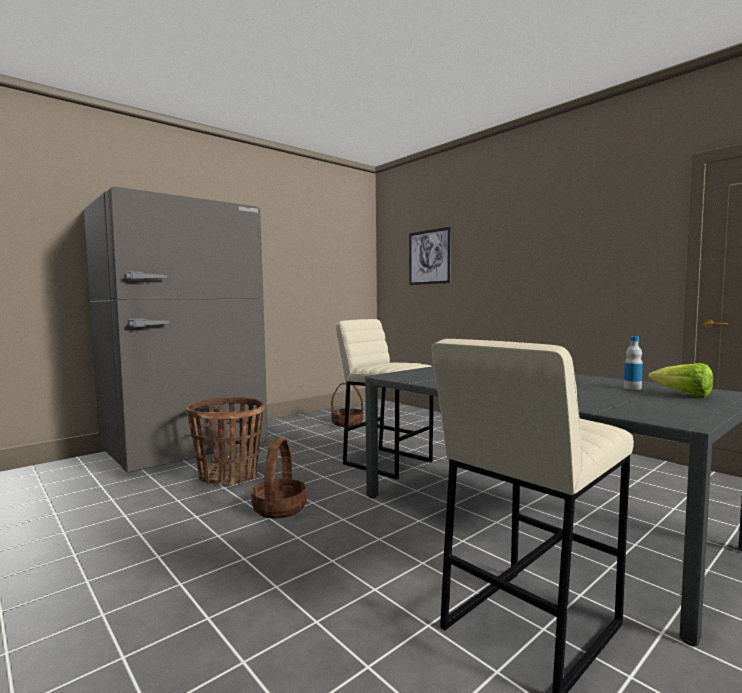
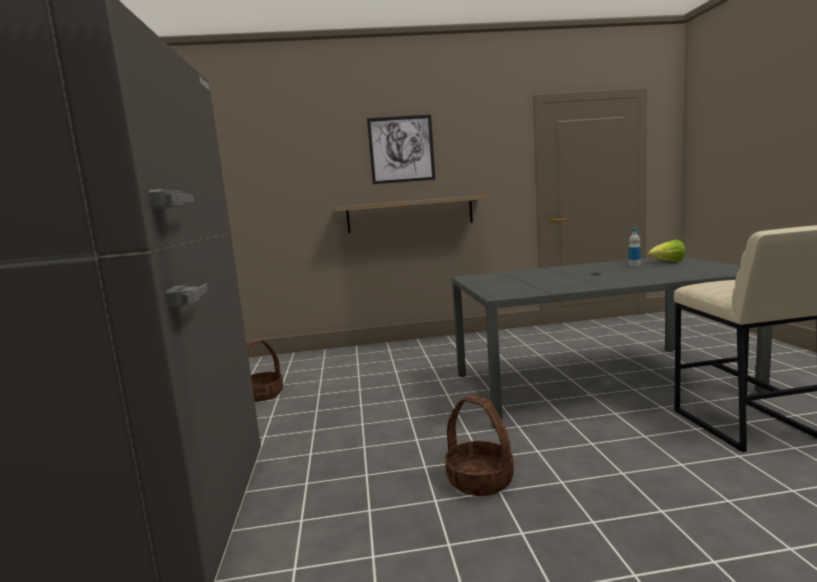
camera: 55 degrees left, 5 degrees up
(229, 476) = (331, 501): basket -> none
(386, 462) = (417, 402): beige stool -> none
(429, 257) = (275, 170): picture -> picture (401, 149)
(527, 301) = (410, 214): none -> shelf

